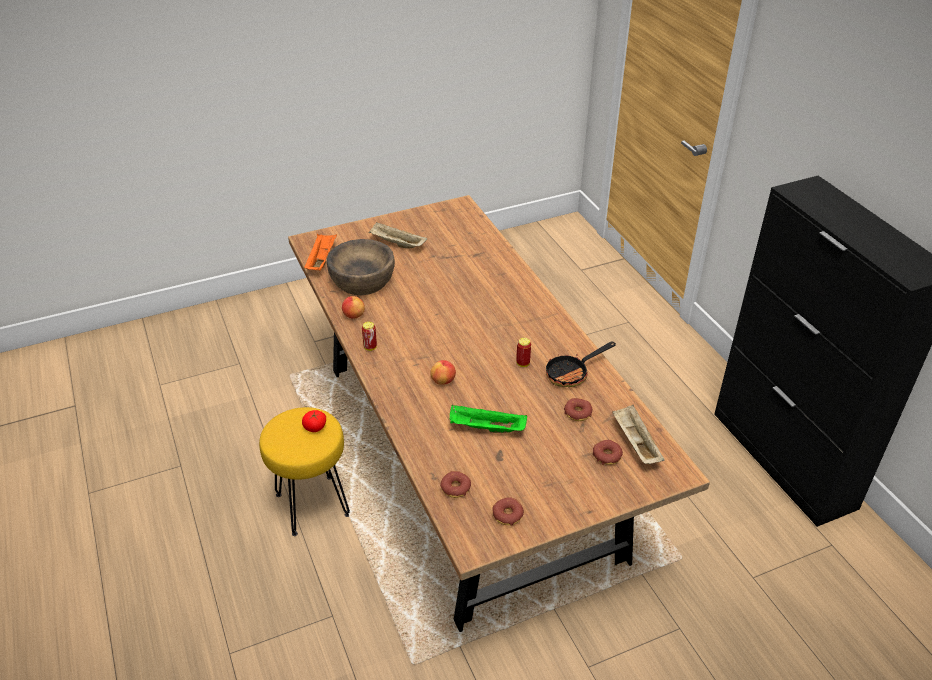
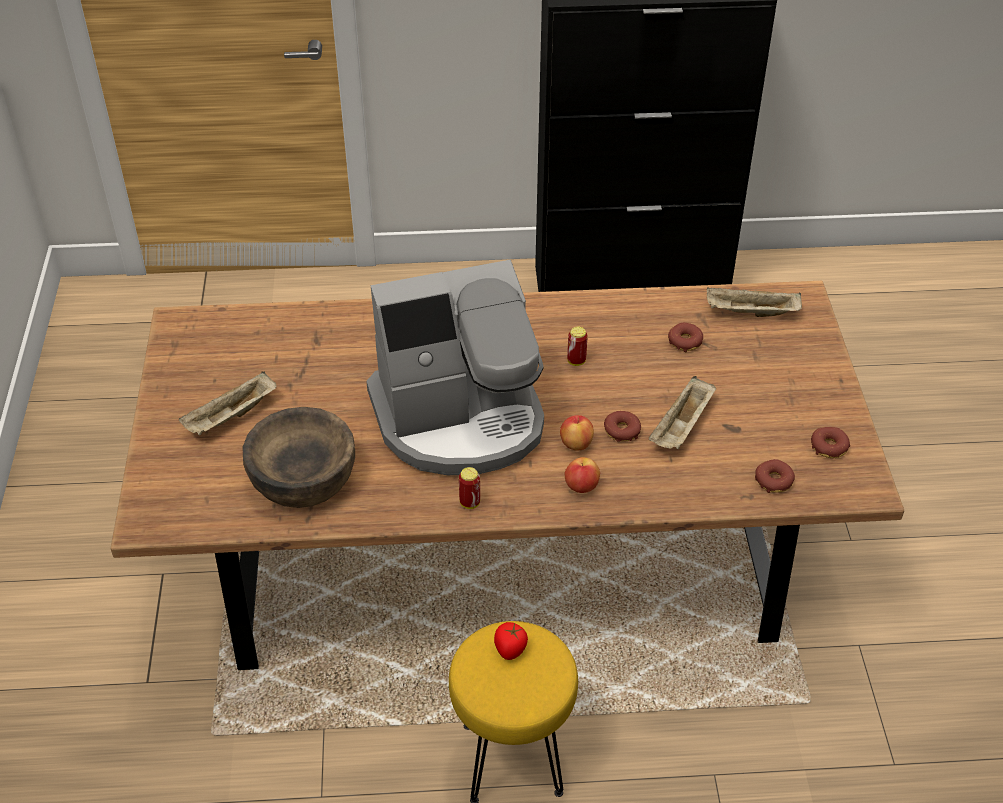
camera: 70 degrees left, 5 degrees up
(321, 260) = (214, 516): orange tray -> none
(353, 315) = (385, 506): apple -> apple (581, 486)
(439, 326) = (460, 419): none -> coffee machine
(486, 428) = (682, 427): green tray -> beige tray
(572, 373) = (614, 325): frying pan -> none
(607, 456) = (762, 340): donut -> donut (622, 430)

